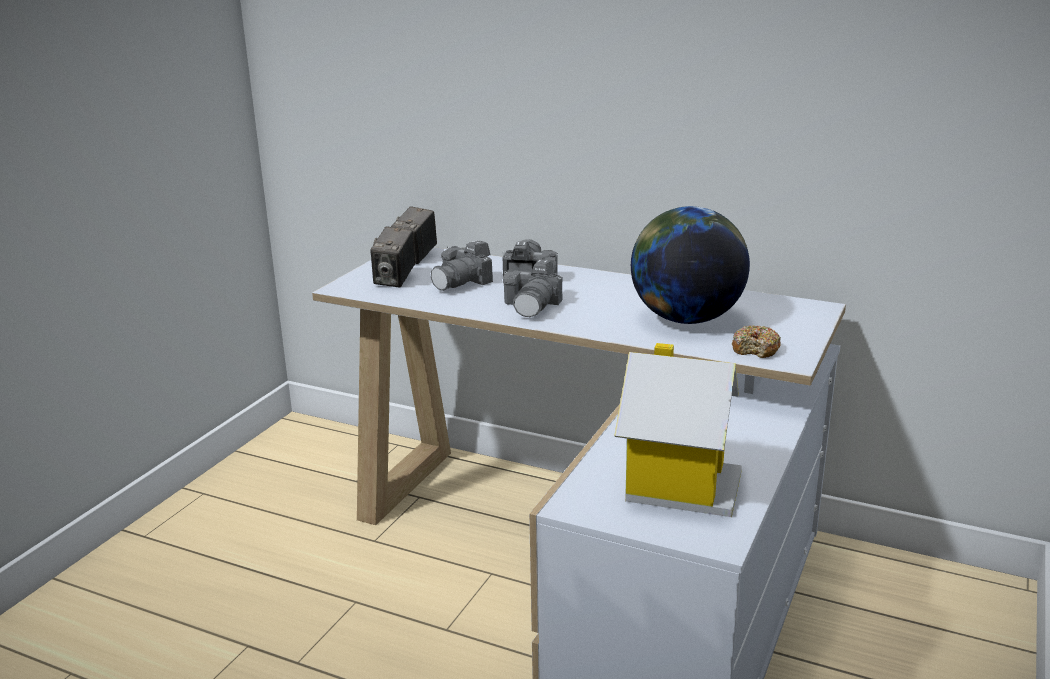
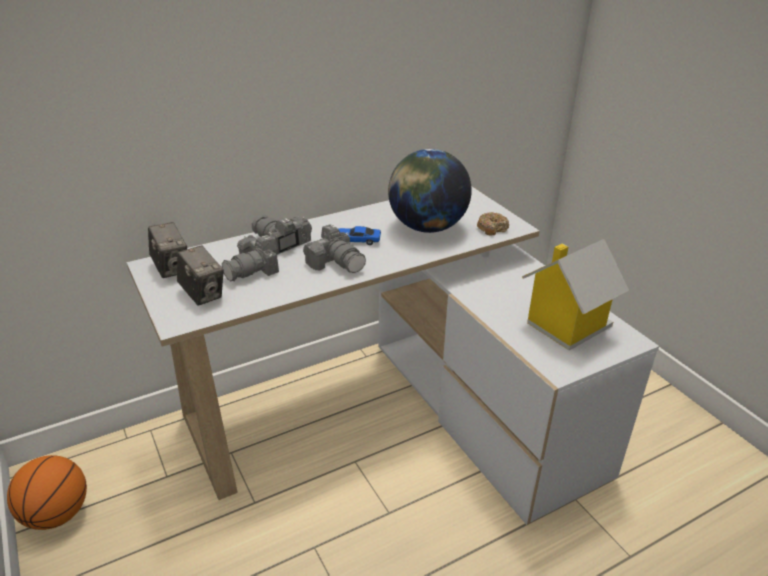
camera: 55 degrees left, 10 degrees up
(267, 456) = (57, 514): none -> basketball
(462, 282) = (253, 270): camera -> camera turned 60 degrees clockwise
(593, 299) = (357, 240): none -> toy car

